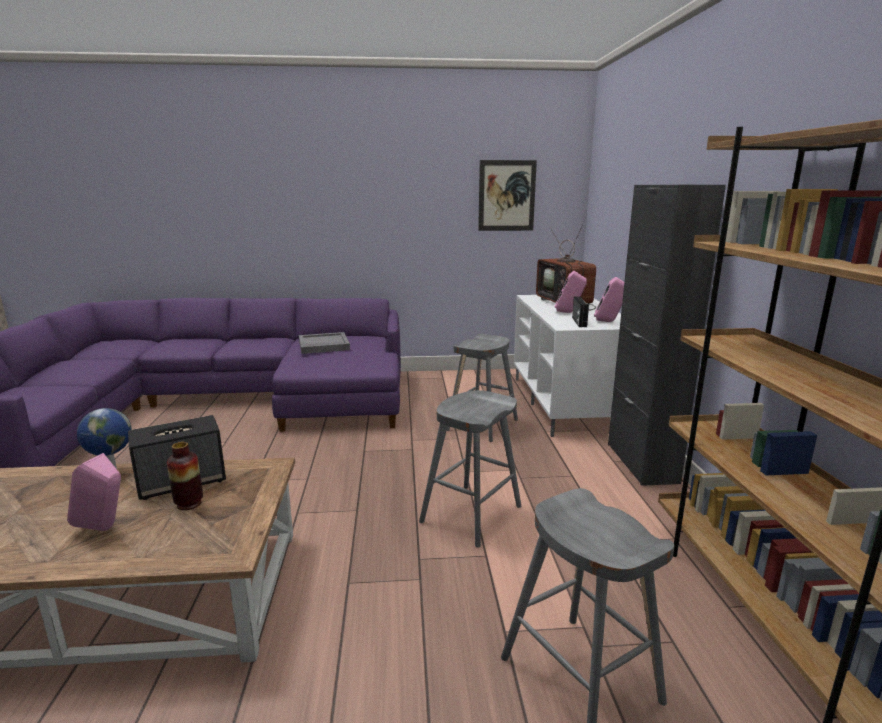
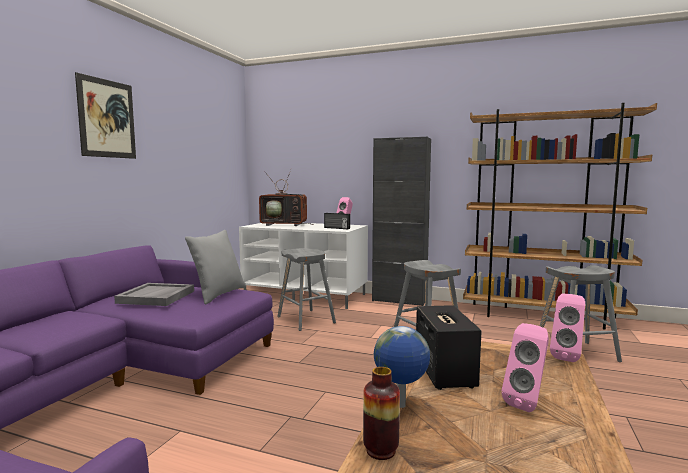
camera: 65 degrees left, 10 degrees down
(189, 504) = (487, 369): vase -> vase (380, 450)
(360, 359) = (218, 295): none -> grey pillow
(506, 196) = (209, 148): picture -> picture (107, 118)
(569, 312) = (311, 227): pink speaker -> pink speaker (567, 357)

